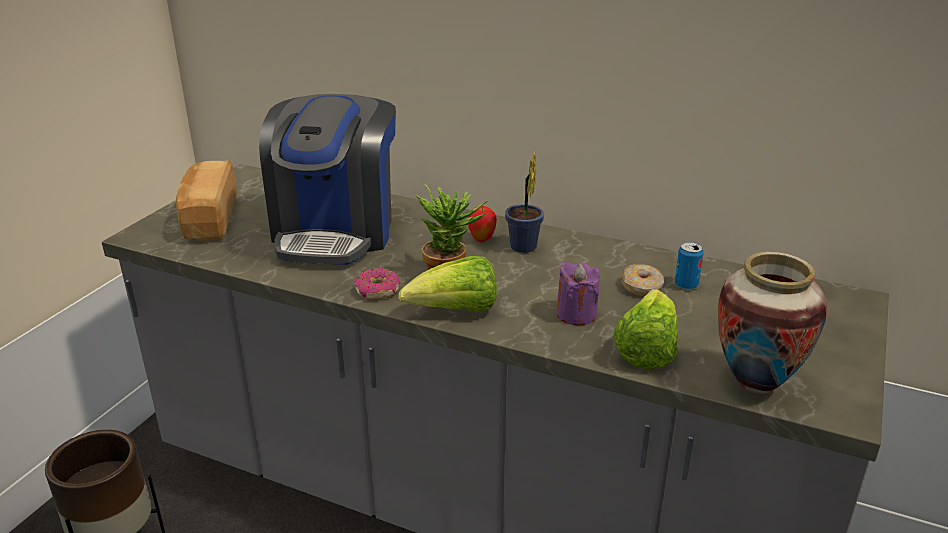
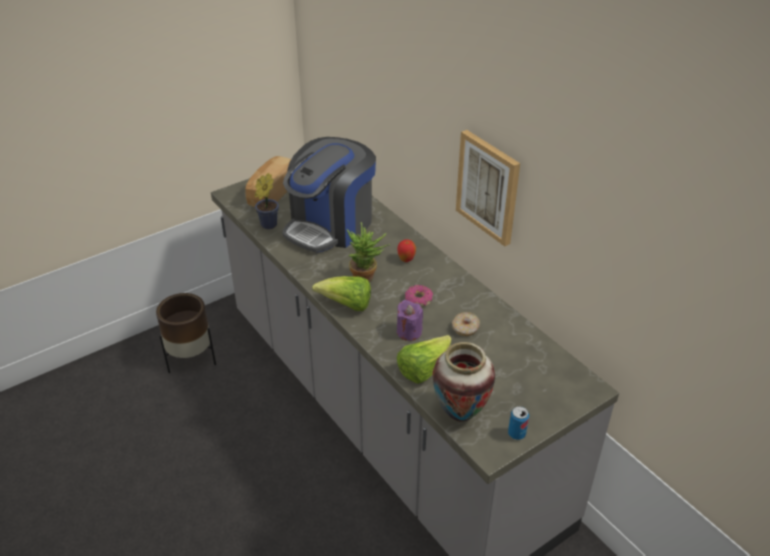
camera: 30 degrees right, 10 degrees up
(378, 290) = (319, 276): donut -> donut (418, 300)
(522, 248) = (423, 275): potted plant -> potted plant (267, 226)
(601, 81) = (488, 187): none -> picture
(686, 285) = (493, 337): can -> can (516, 434)

